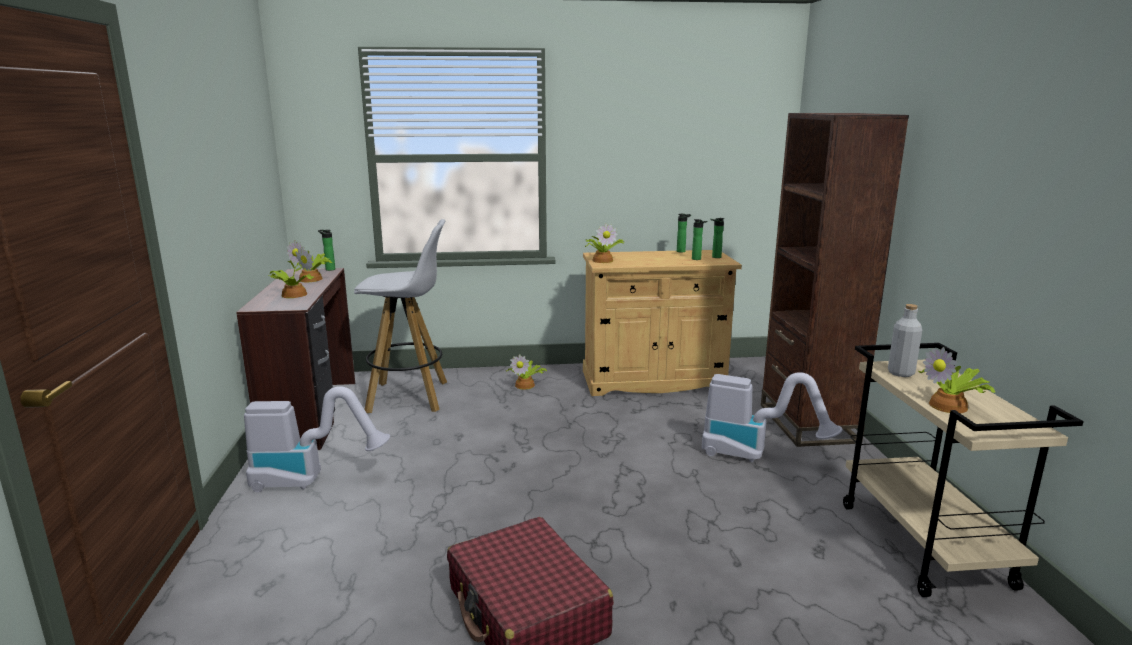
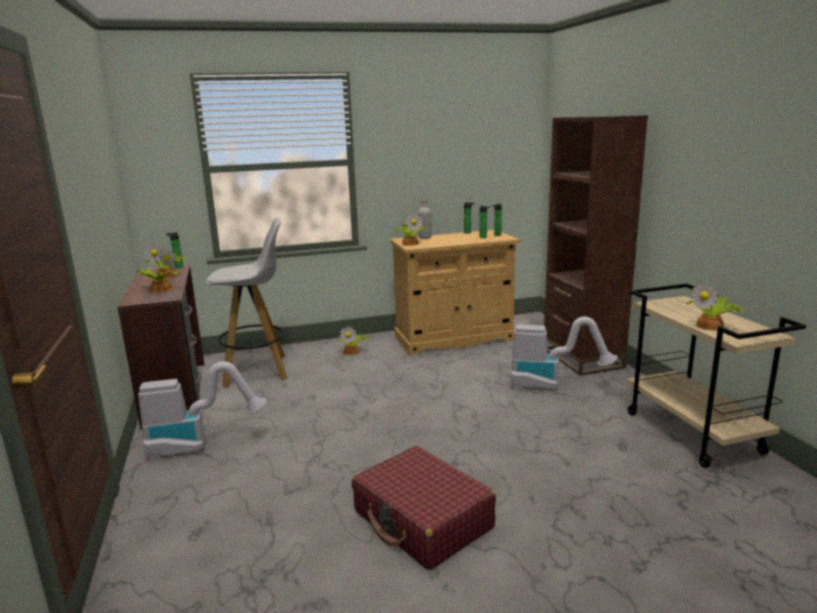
camera: 10 degrees left, 0 degrees up
(900, 373) = (666, 307): grey bottle -> grey bottle (425, 237)

